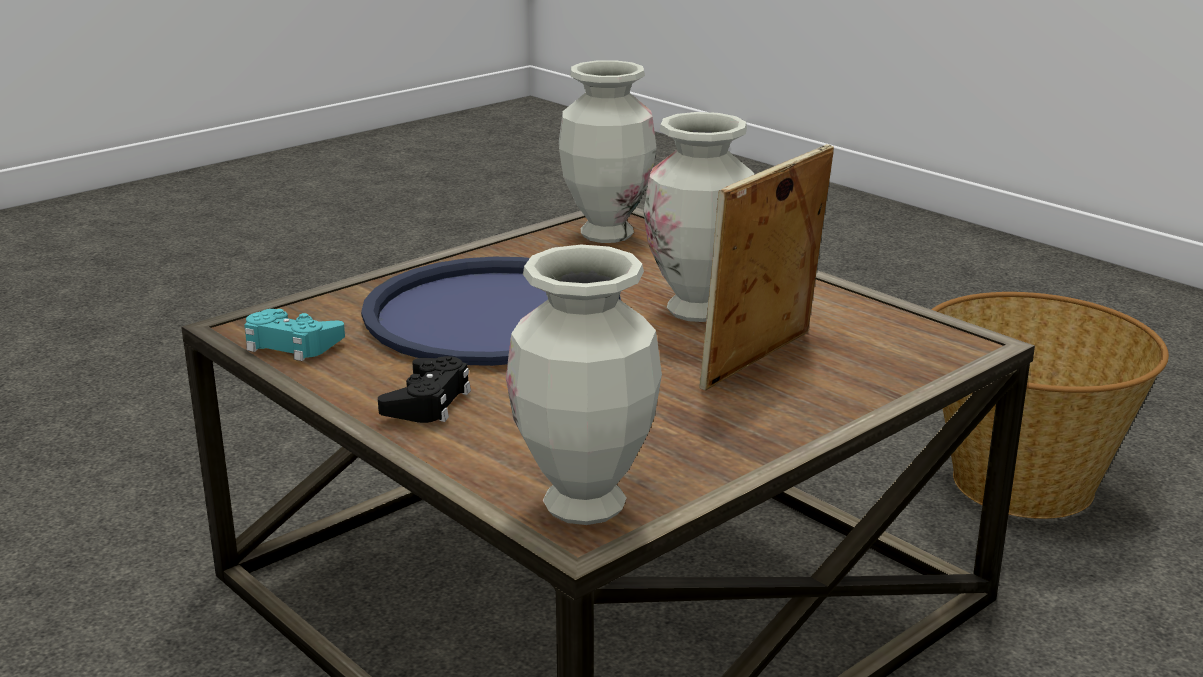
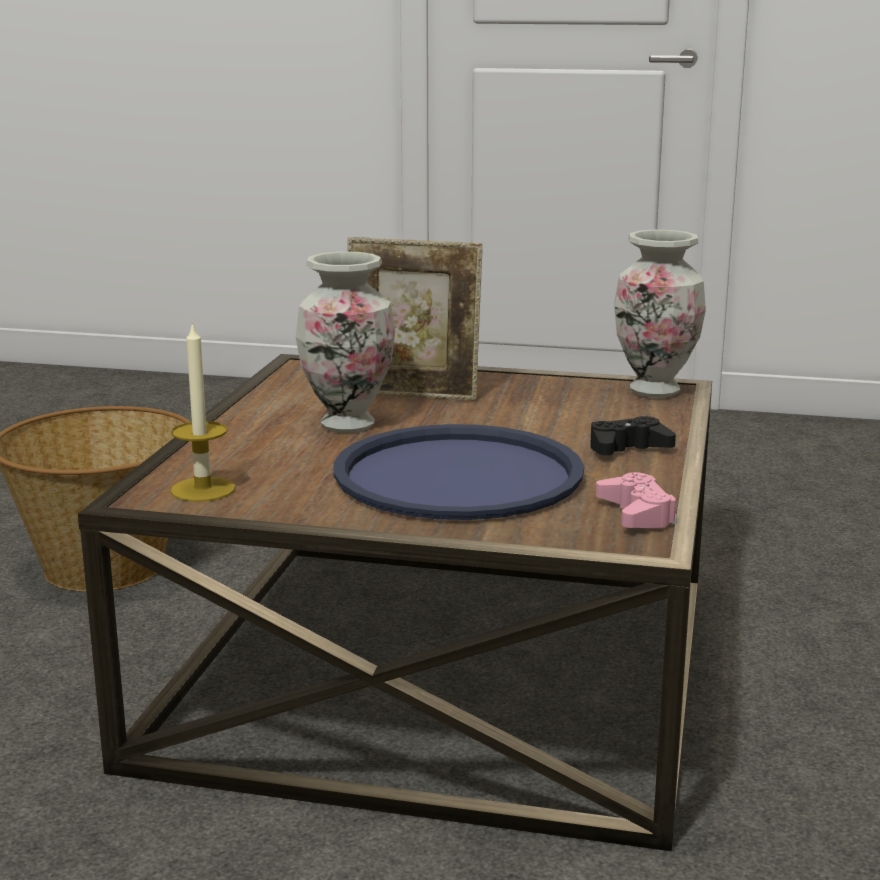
camera: 125 degrees left, 5 degrees down
(291, 344) = (636, 513): turquoise game controller -> pink game controller
(606, 234) = (203, 489): vase -> candle

